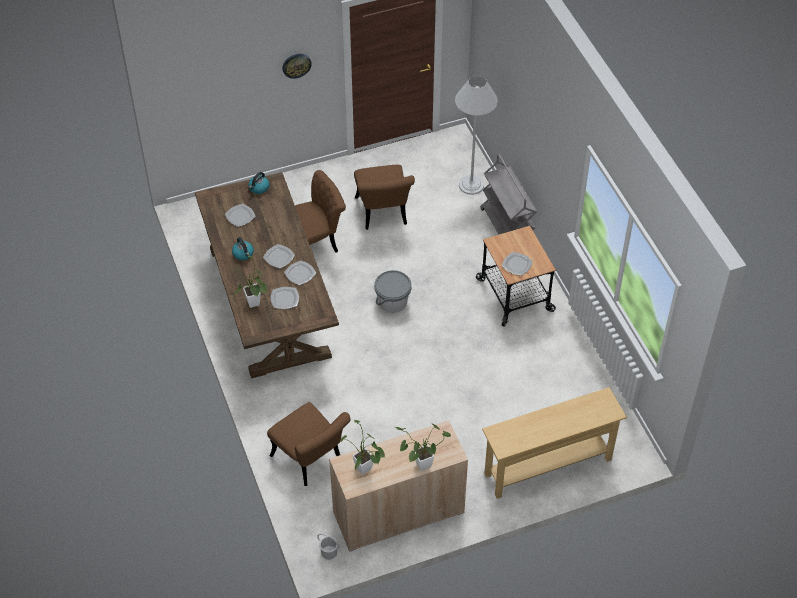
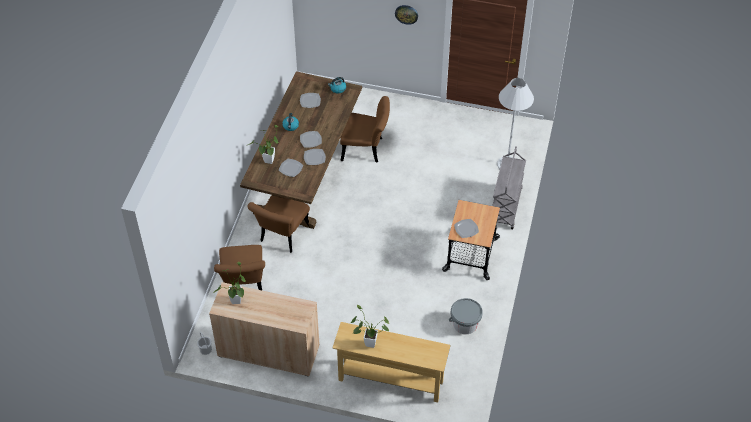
camera: 35 degrees right, 0 degrees up
(382, 215) = (428, 153): brown chair -> brown chair (282, 236)
(392, 302) = (384, 214): grey bucket -> grey bucket (465, 324)
(420, 466) = (272, 320): potted plant -> potted plant (368, 343)

